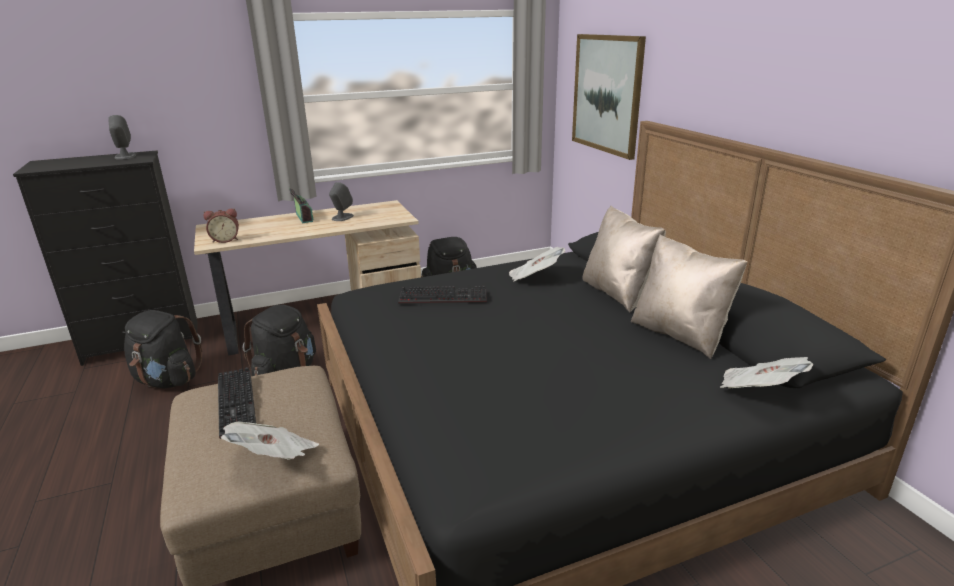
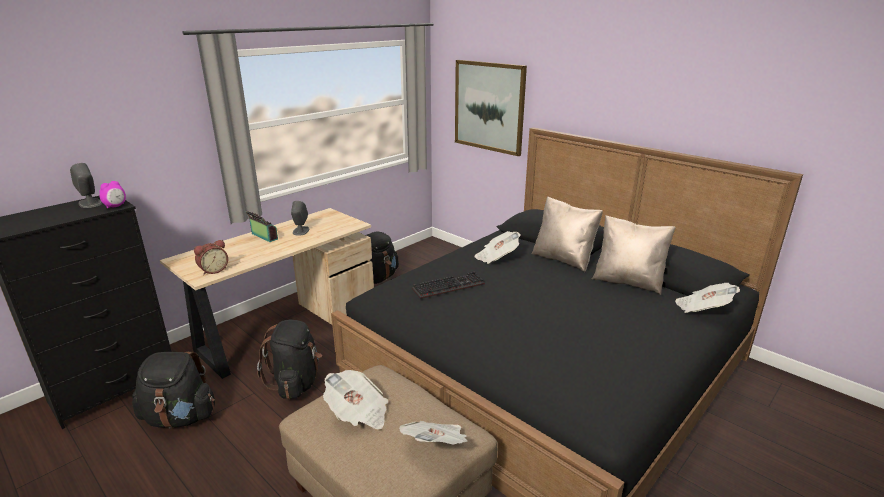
camera: 25 degrees left, 0 degrees up
(138, 160) = (116, 206): none -> alarm clock
(238, 403) = (358, 413): keyboard -> newspaper

